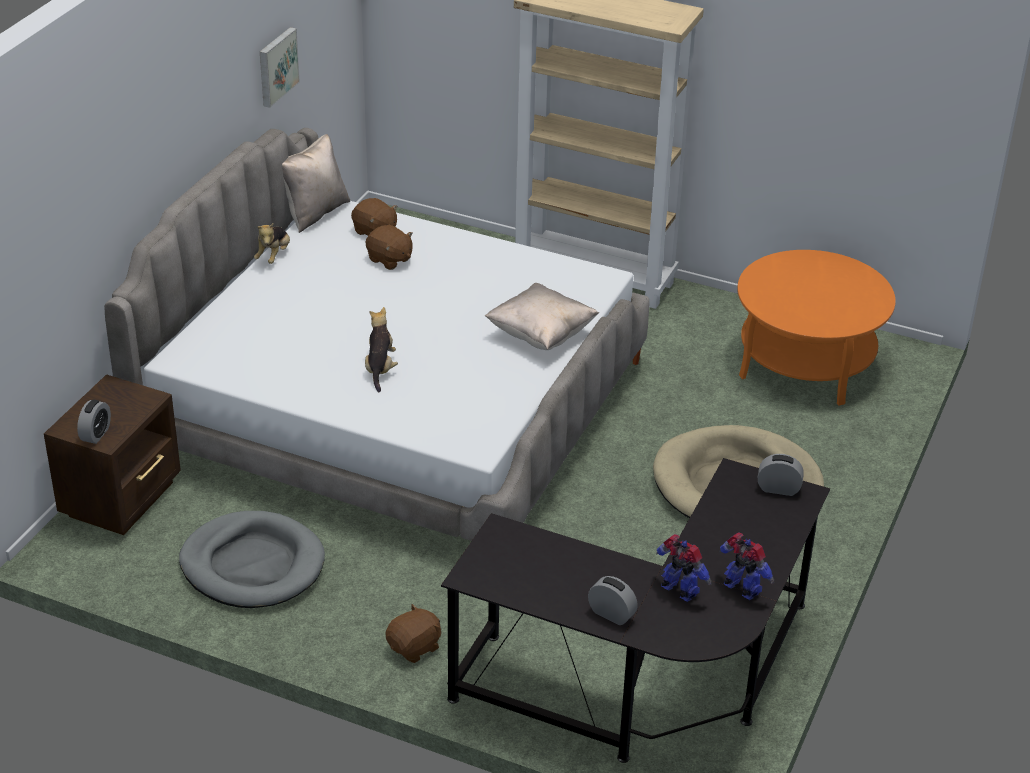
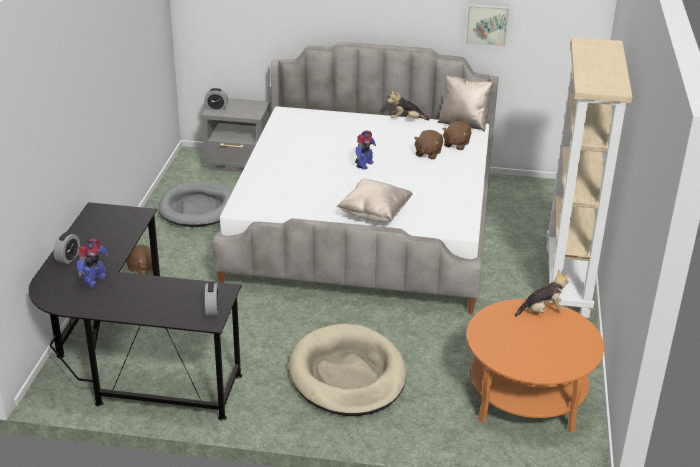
camera: 75 degrees right, 5 degrees down
(123, 499) = (239, 163): brown nightstand -> grey nightstand
(380, 369) = (307, 167): plush toy -> plush toy (542, 311)
(741, 589) = (99, 303): toy robot -> toy robot (364, 165)

